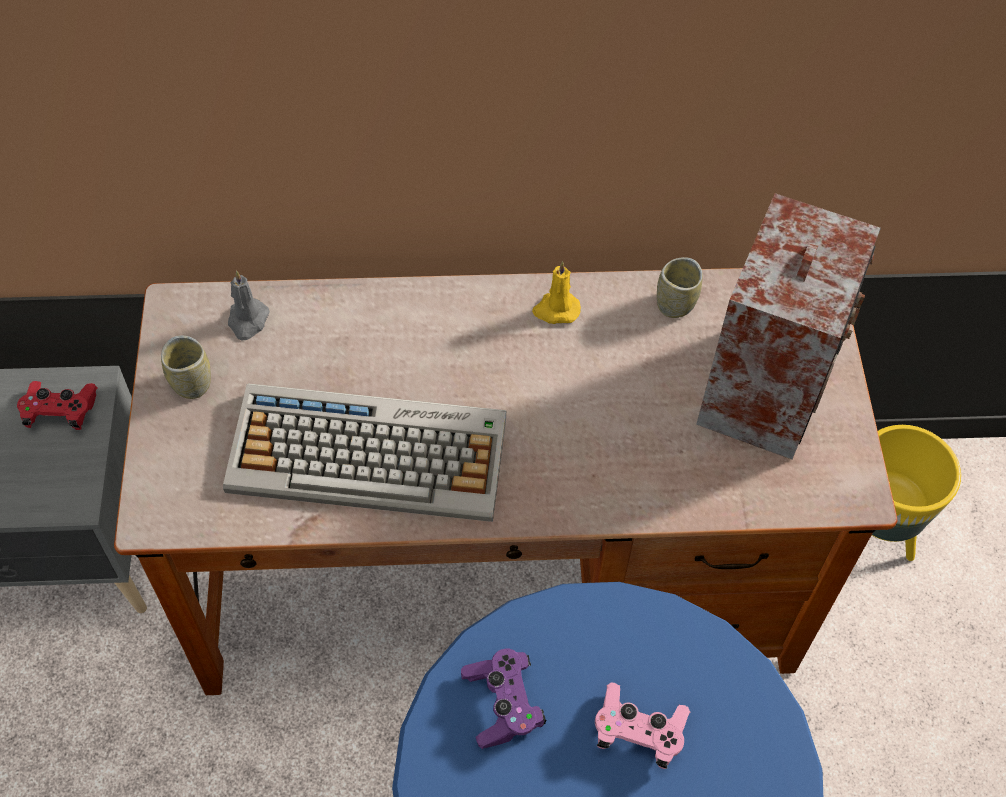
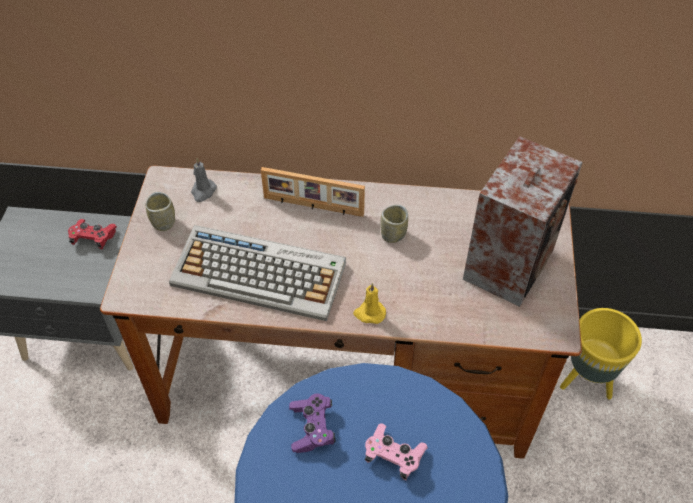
camera: 10 degrees right, 5 degrees down
(435, 328) = (313, 207): none -> picture frame
(556, 310) = (388, 204): yellow candle -> yellow candle (369, 313)
(675, 304) = (462, 208): cup -> cup (393, 234)

